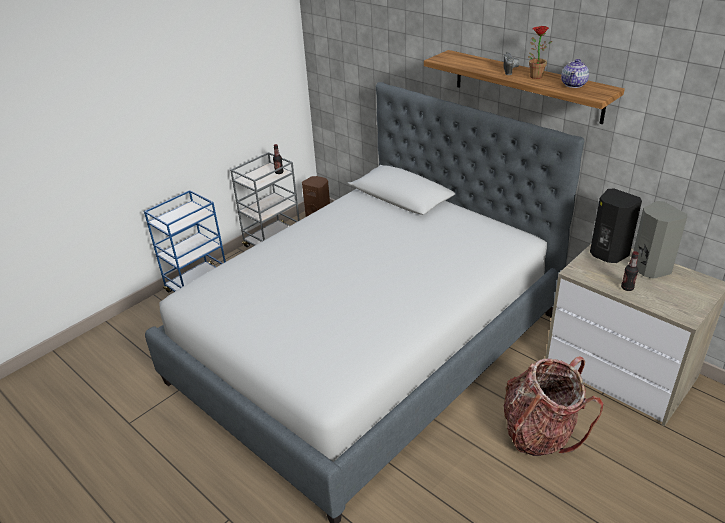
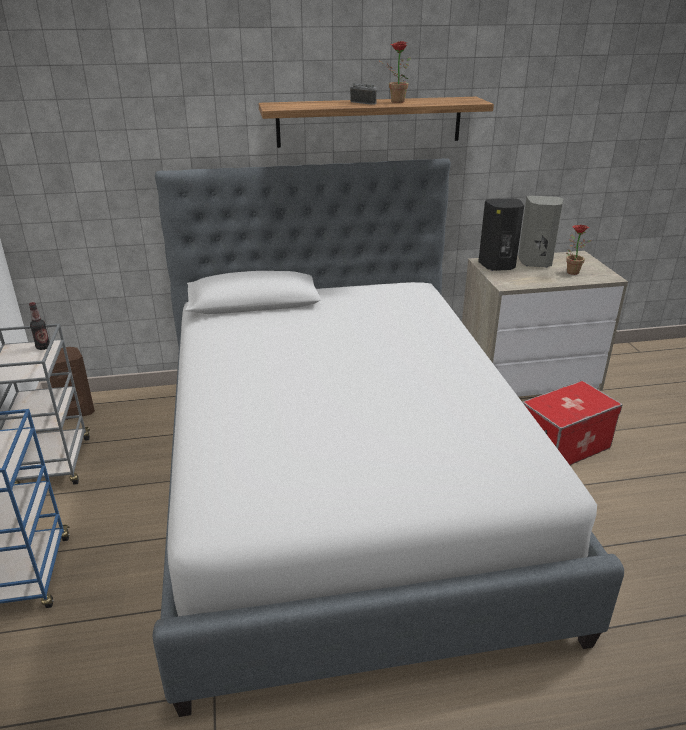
camera: 55 degrees left, 5 degrees down
(540, 432) = (563, 446): backpack -> storage box
(574, 84) = (440, 100): teapot -> none
(627, 288) = (551, 278): bottle -> none
(662, 292) = (571, 271): none -> potted plant

